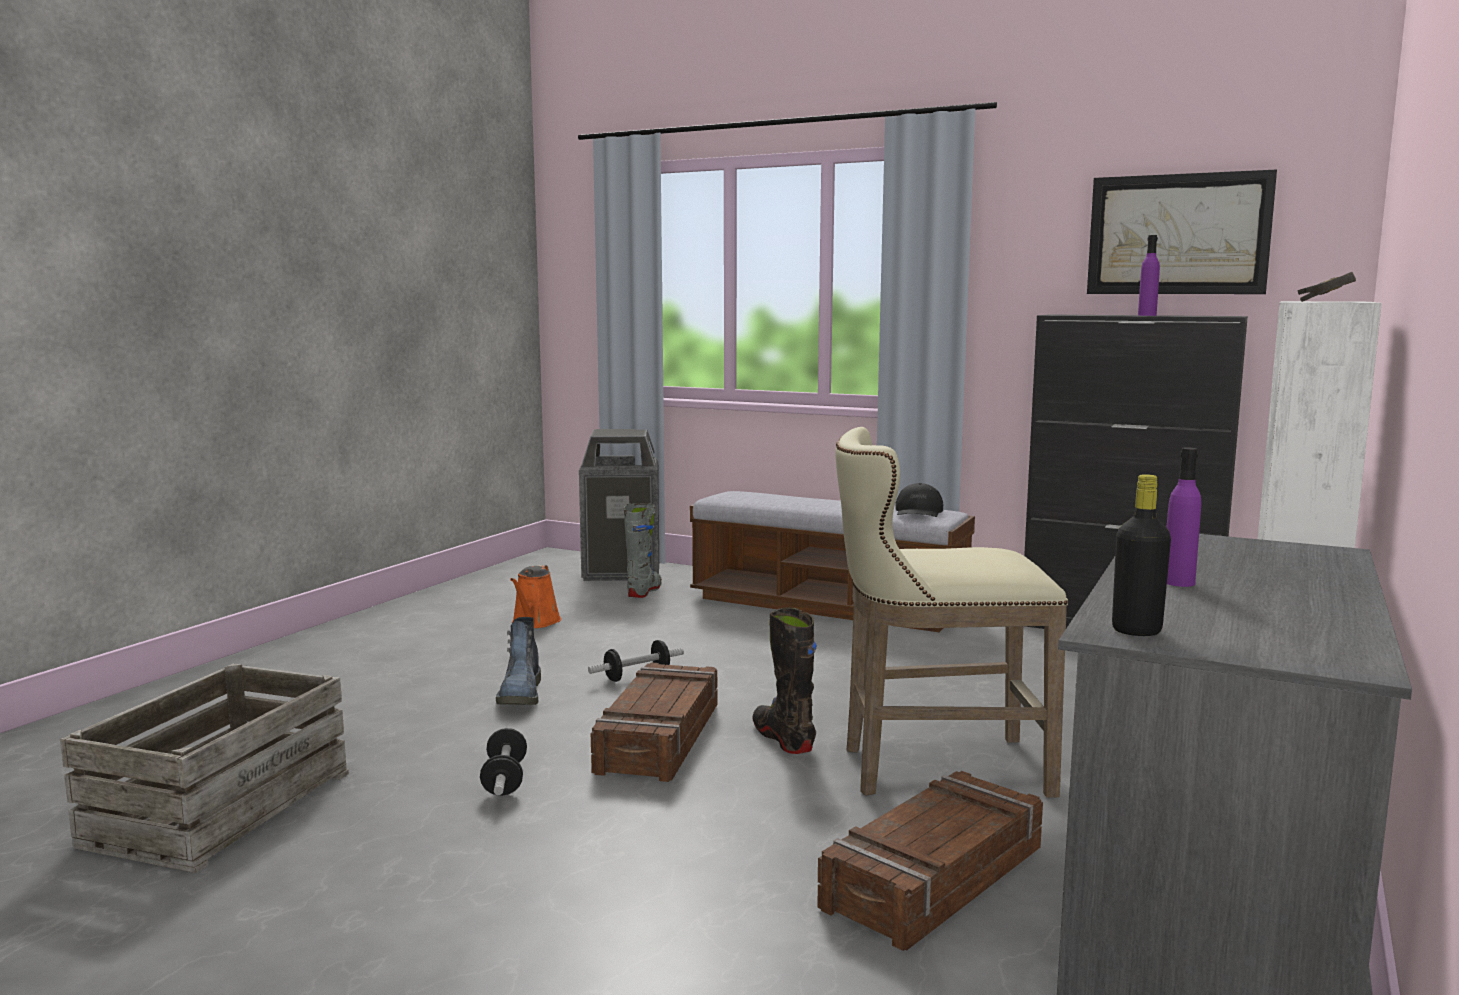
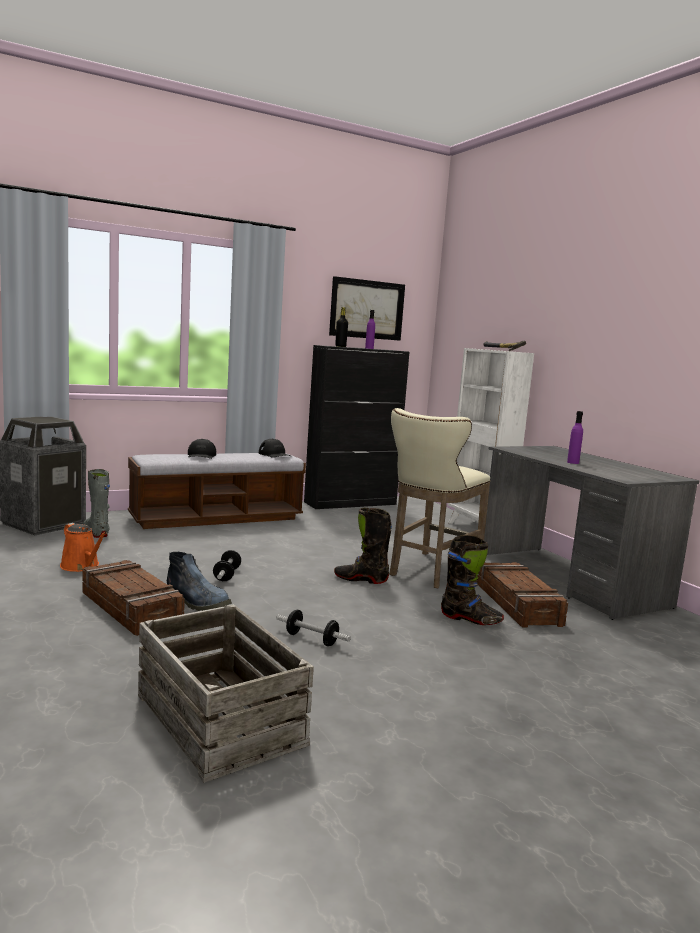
camera: 55 degrees left, 0 degrees up
(660, 737) = (318, 596): crate -> crate (132, 608)
(772, 857) = (471, 619): none -> black boot
(799, 500) = (201, 455): none -> black cap
(1136, 631) = (625, 478): black bottle -> black bottle (340, 346)

